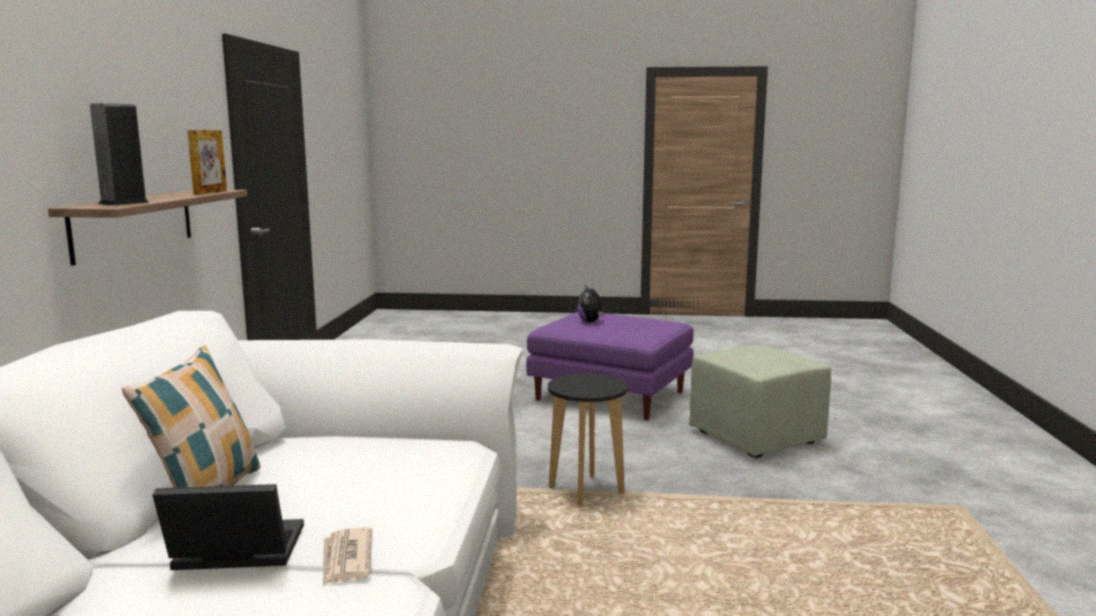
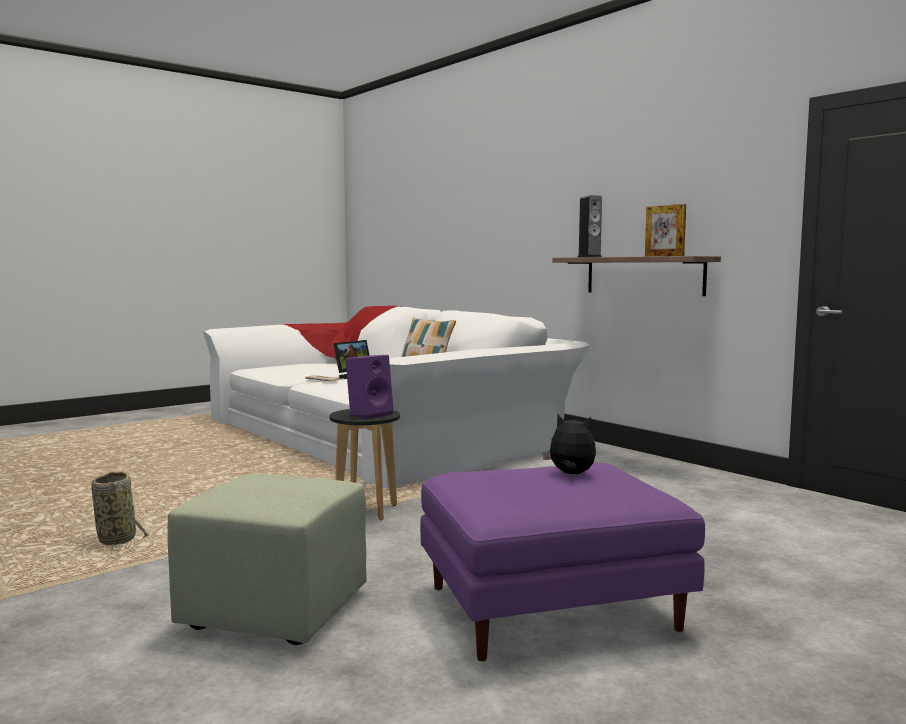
camera: 135 degrees right, 5 degrees down
(585, 382) = (370, 414): none -> purple speaker
(861, 544) = (116, 539): none -> basket

